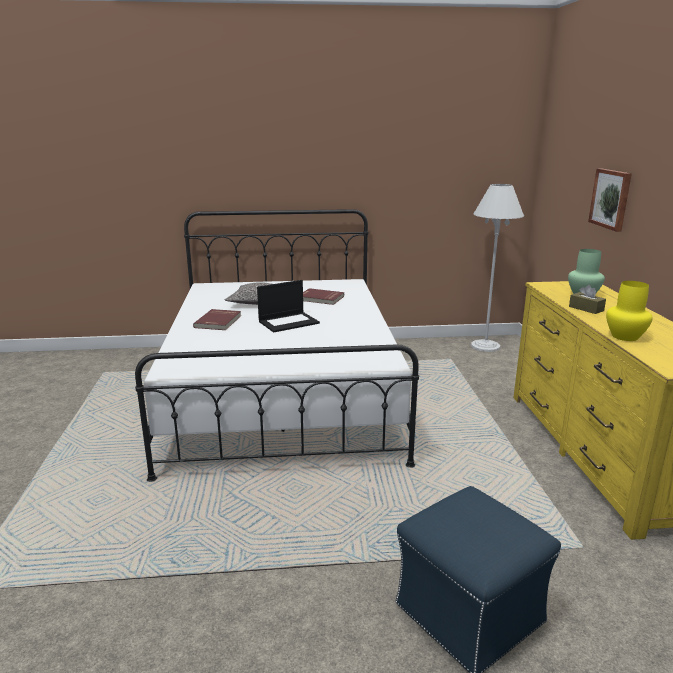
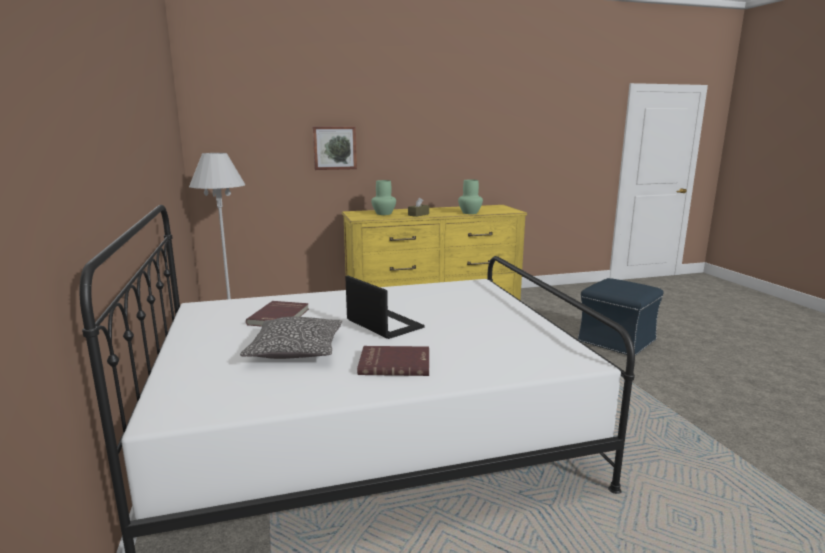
camera: 100 degrees left, 5 degrees down
(624, 336) = (470, 213): yellow vase -> green vase

